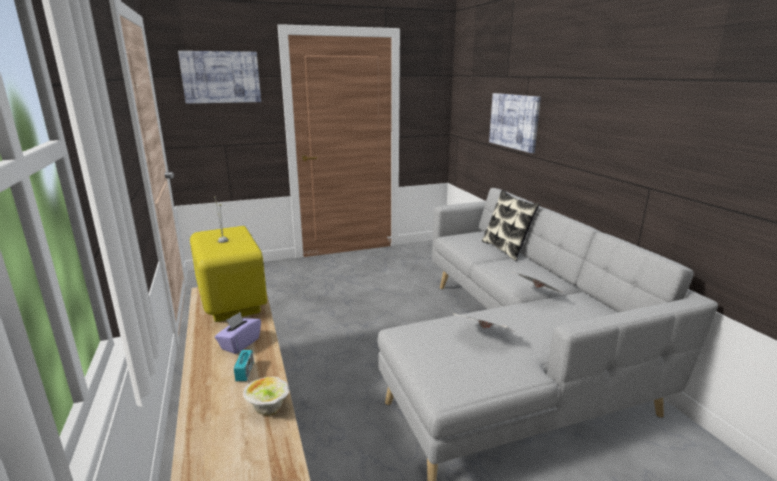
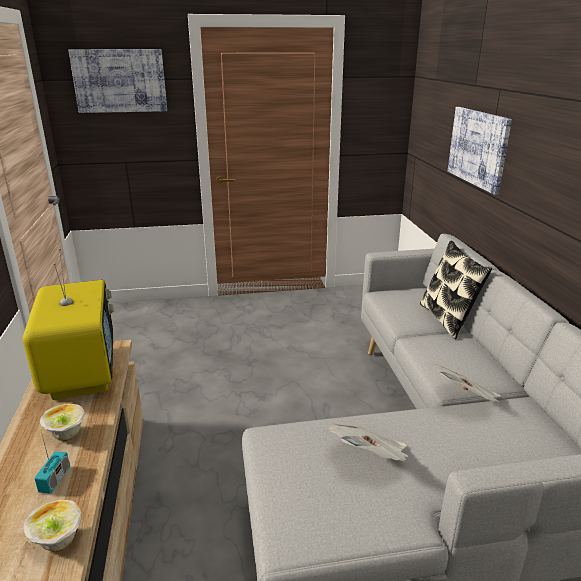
camera: 10 degrees right, 5 degrees up
(240, 344) = (66, 435): purple tissue box -> bowl

